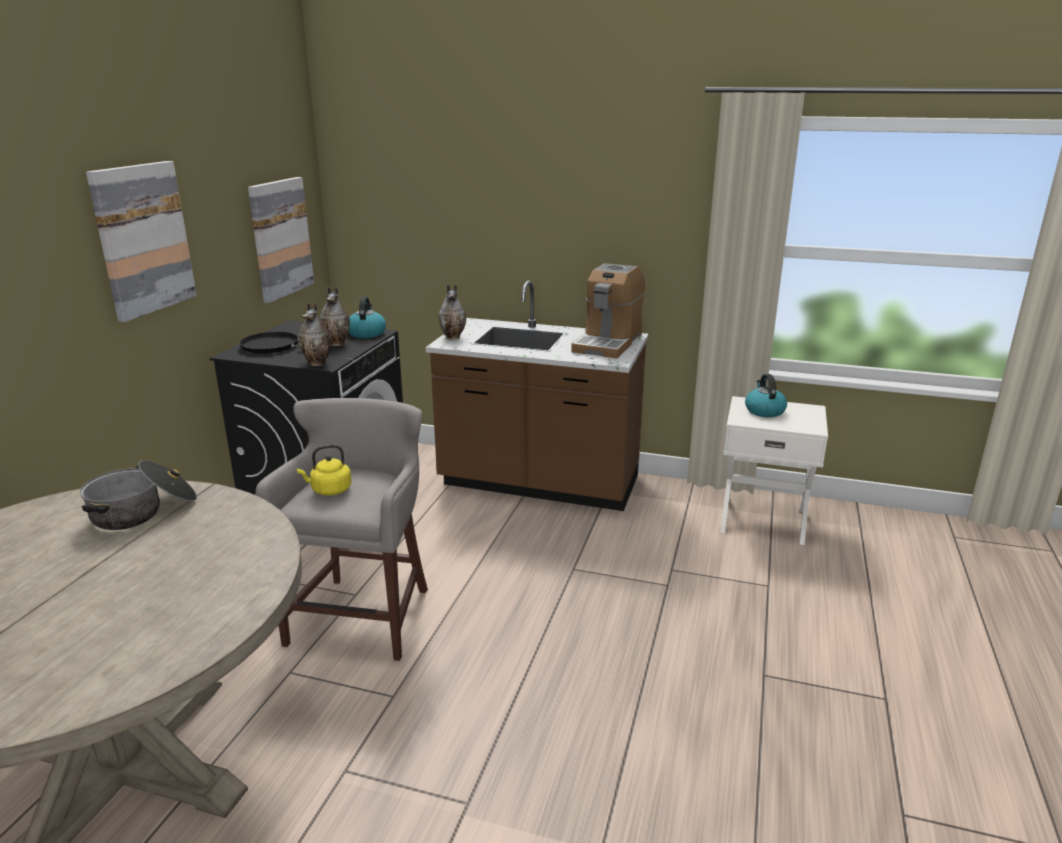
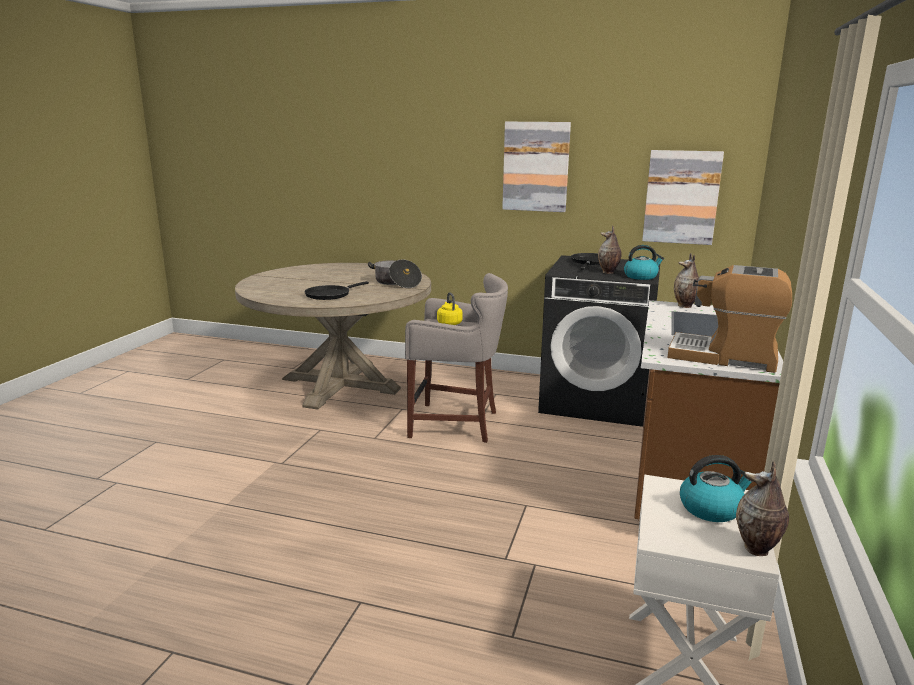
camera: 90 degrees right, 5 degrees down
(196, 576) = (330, 295): none -> black frying pan
(318, 363) = (560, 271): vase -> vase (757, 549)

